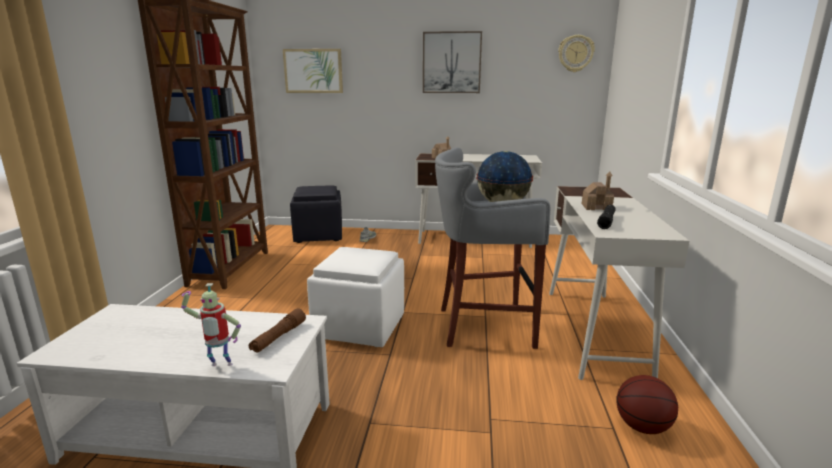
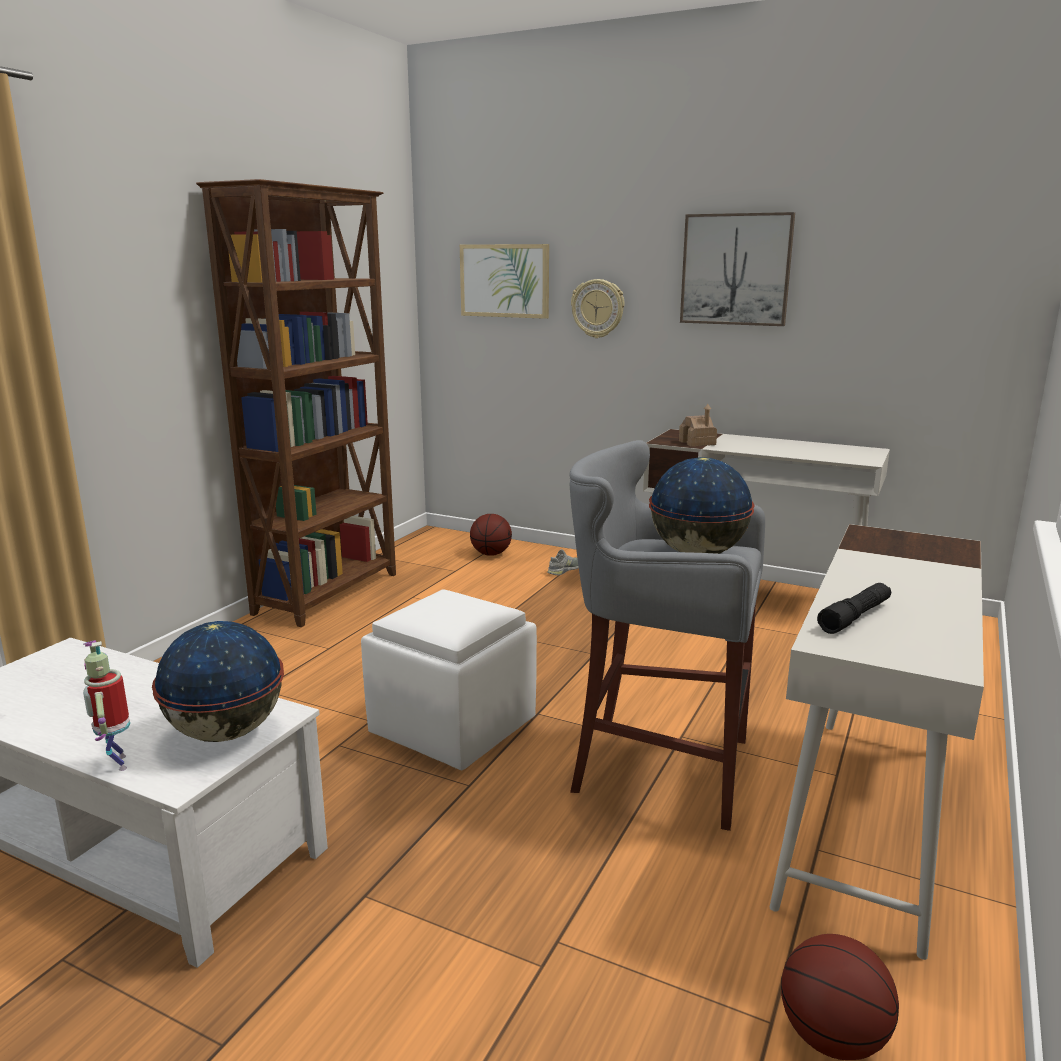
camera: 20 degrees right, 0 degrees up
(220, 366) = (117, 763): toy robot -> toy robot turned 45 degrees clockwise
(278, 337) = (225, 733): brown flashlight -> globe
(319, 235) = (491, 554): black ottoman -> basketball
(575, 53) = (984, 254): wall clock -> wall clock (598, 308)
(596, 207) = (872, 582): toy house -> none

